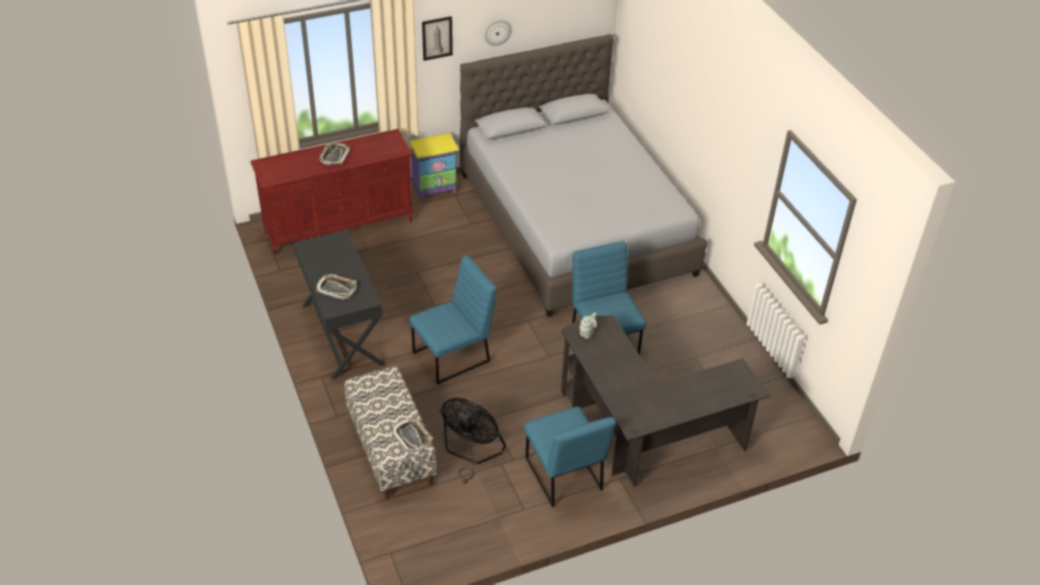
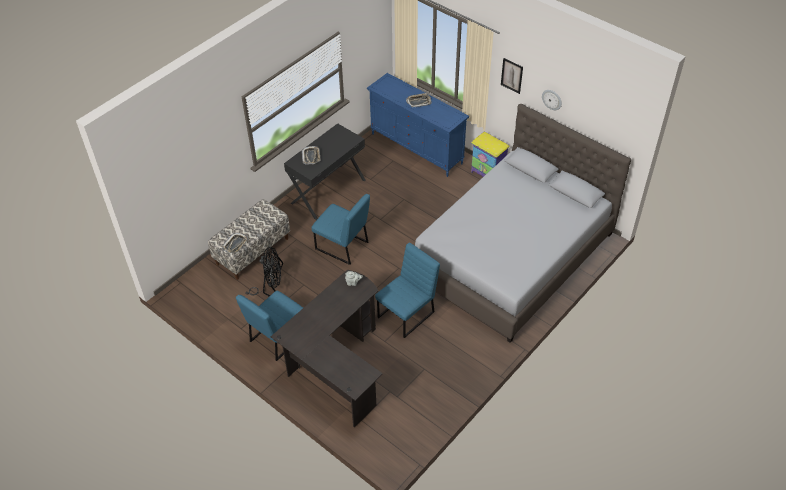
camera: 65 degrees right, 5 degrees up
(339, 227) = (416, 148): red dresser -> blue dresser

